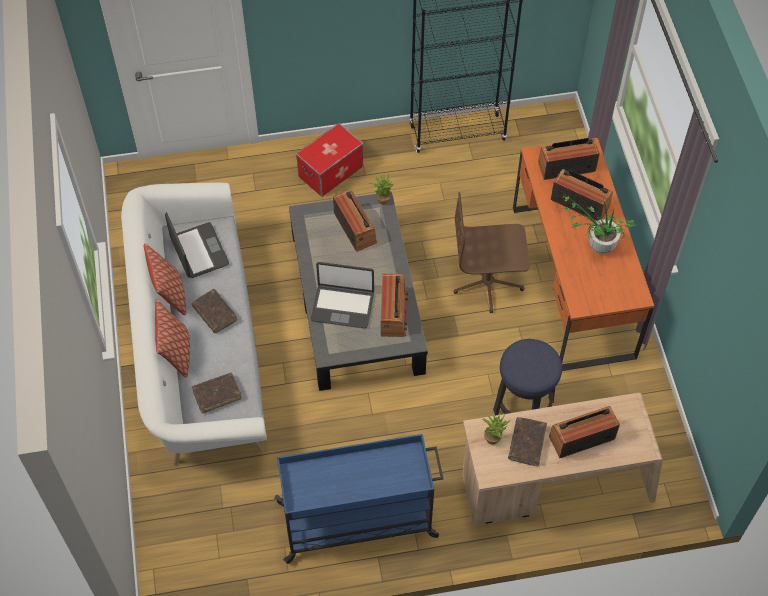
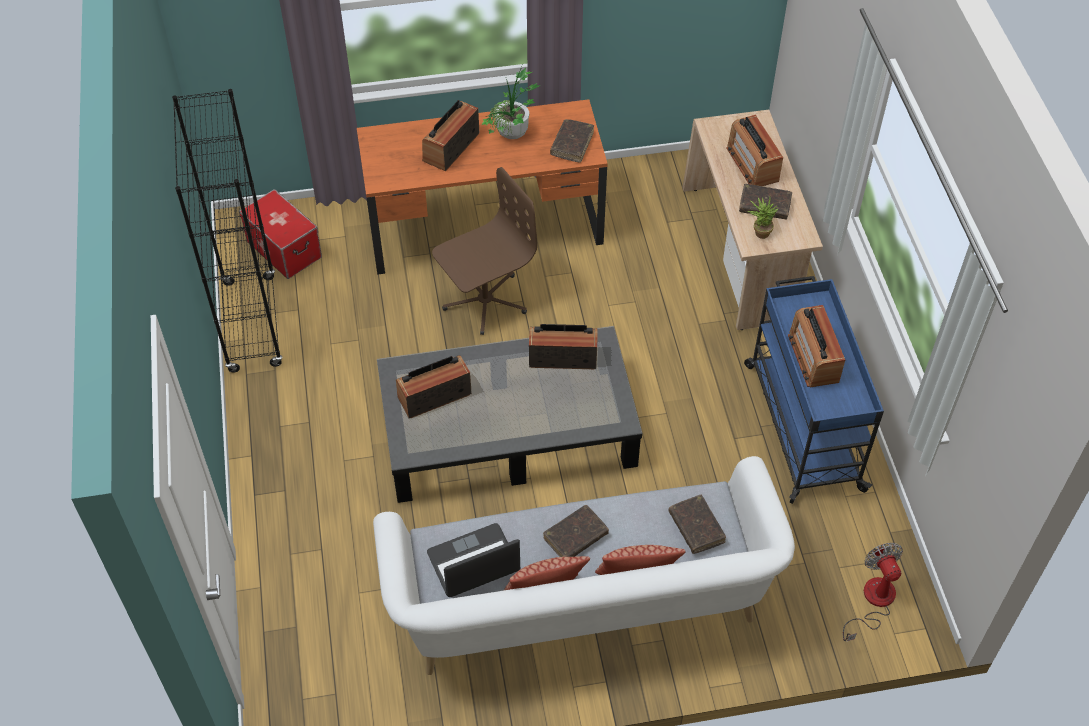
camera: 90 degrees left, 5 degrees down
(182, 556) = (873, 602): none -> fan
(330, 171) = (298, 461): storage box -> storage box (283, 249)
(342, 306) = (553, 407): laptop -> none
(381, 198) = (389, 368): potted plant -> none
(488, 283) = (484, 301): brown office chair -> brown office chair turned 120 degrees counterclockwise
(523, 406) = (649, 276): stool -> none
(566, 166) = (397, 155): radio -> radio (813, 358)
(592, 291) = (572, 144): none -> brown book

